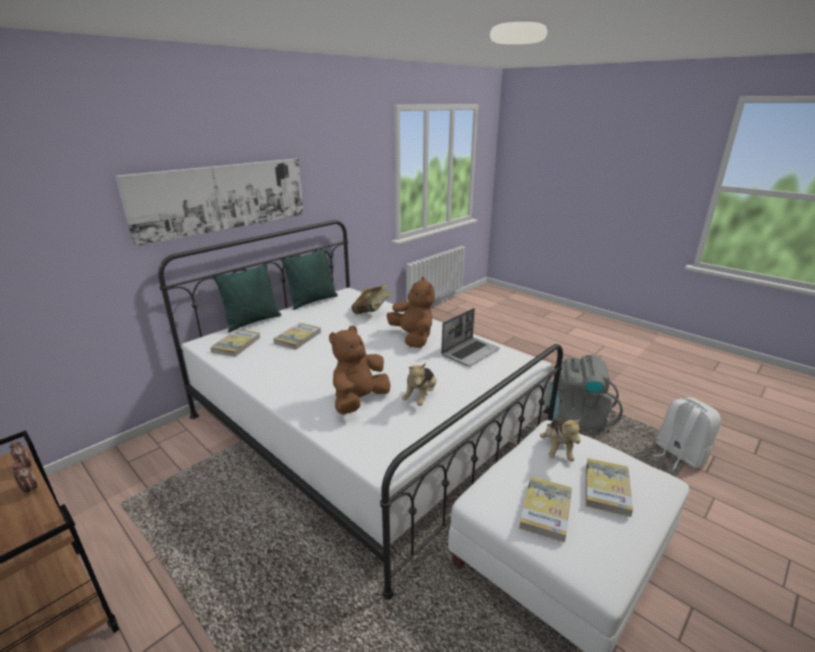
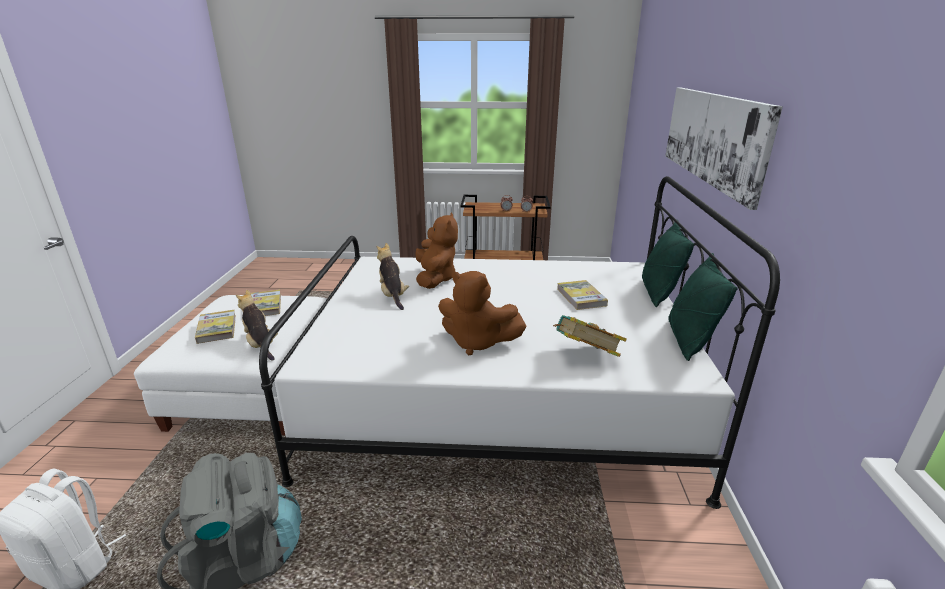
camera: 140 degrees right, 0 degrees up
(236, 344) = (607, 274): book -> none
(470, 352) = (389, 351): laptop -> none

